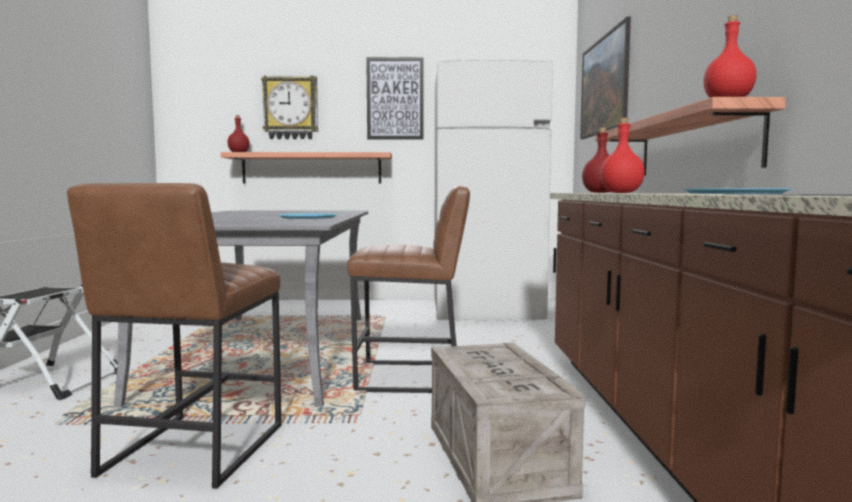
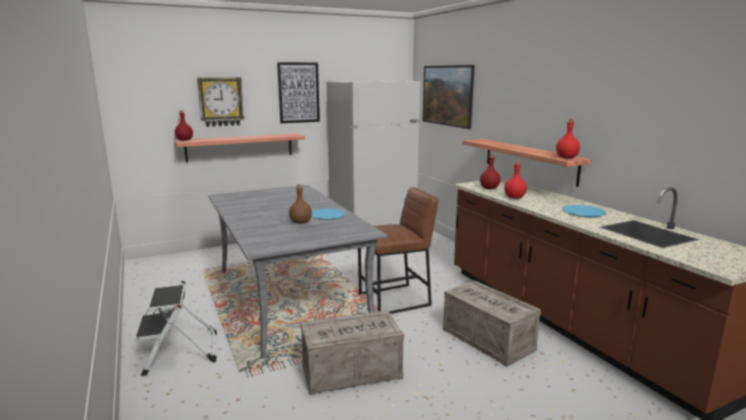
camera: 25 degrees left, 10 degrees up
(193, 450) = (350, 372): brown chair -> crate
(251, 218) = (301, 222): none -> brown bottle

